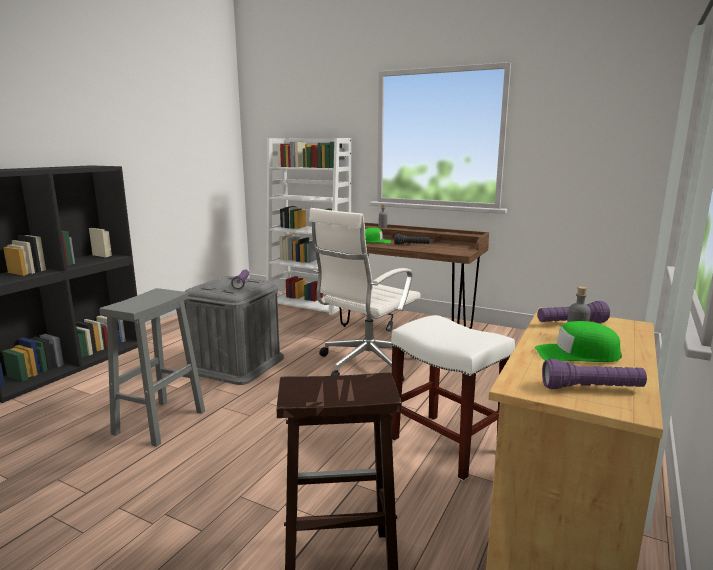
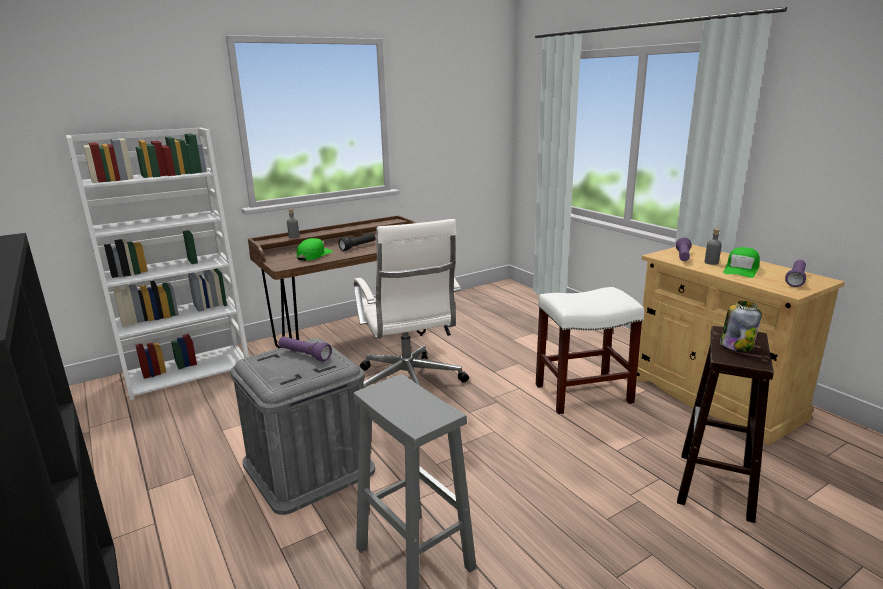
camera: 60 degrees left, 5 degrees up
(338, 387) = (736, 345): none -> jar

